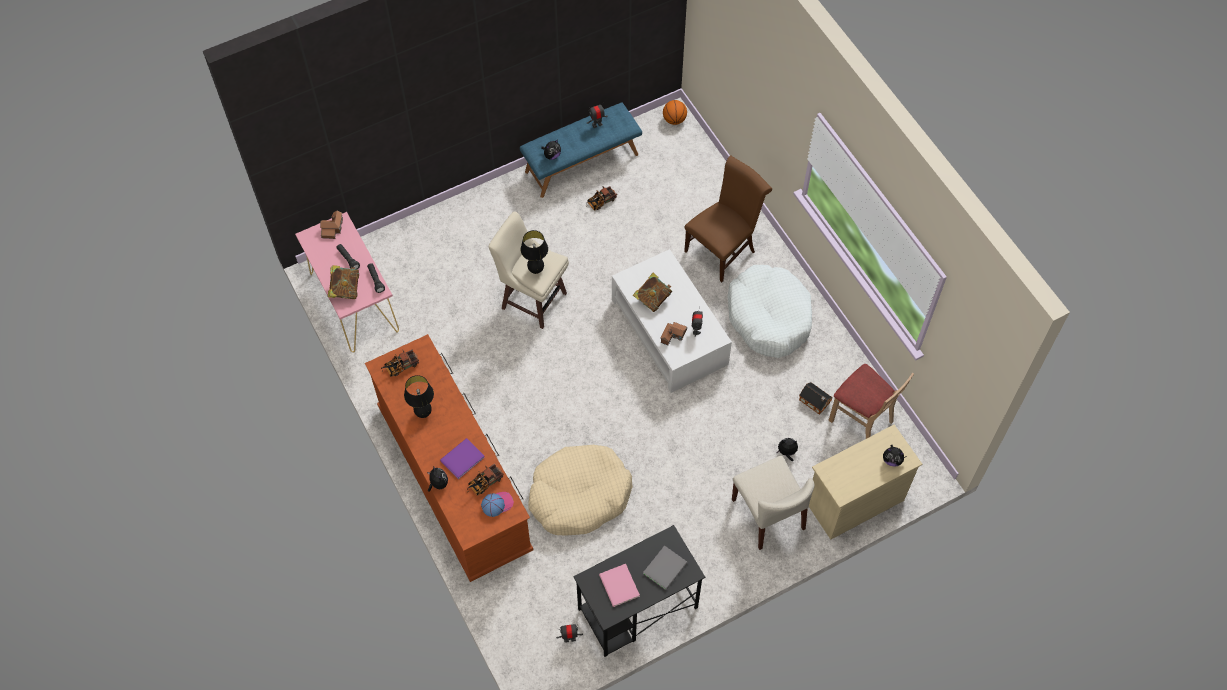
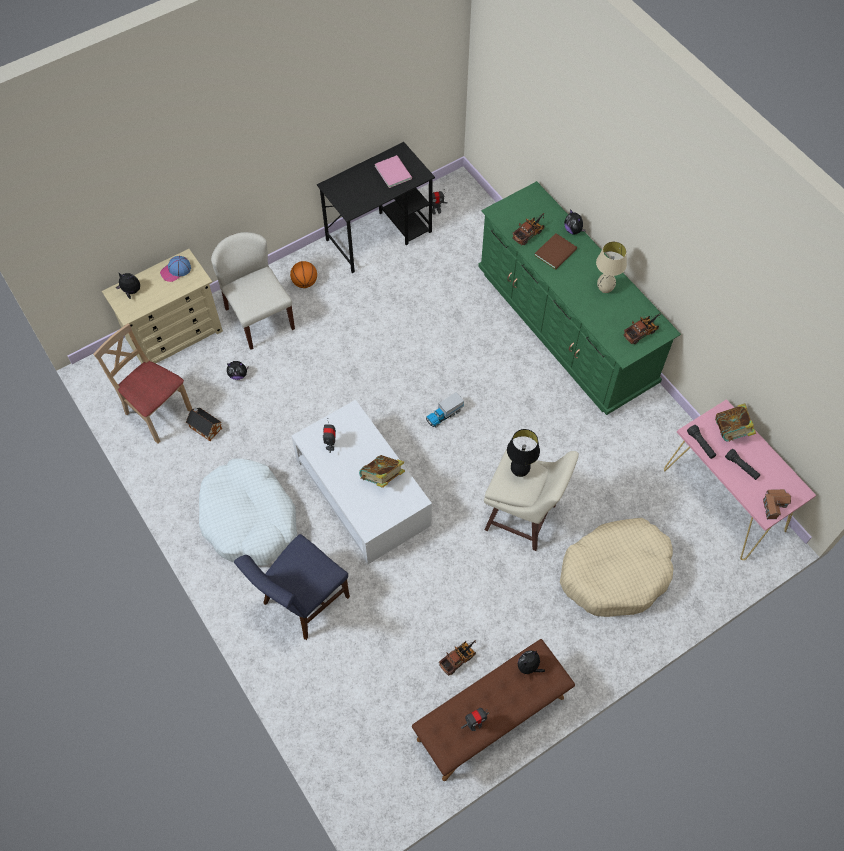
camera: 175 degrees right, 0 degrees up
(423, 413) = (604, 289): black table lamp -> beige table lamp
(454, 479) = (565, 327): brown dresser -> green dresser
(461, 459) = (557, 252): purple book -> brown book
(497, 504) = (513, 217): cap -> cap (176, 271)
(579, 495) = (442, 321): beige dog bed -> beige dog bed (615, 572)
(581, 162) = (491, 719): blue bench -> brown bench
(589, 396) = (444, 415): none -> toy truck
(666, 568) = (351, 188): grey book -> none
(673, 335) = (356, 437): toy house -> none
(674, 119) = (370, 805): basketball -> basketball (305, 282)
(723, 249) = (302, 603): brown chair -> blue chair

